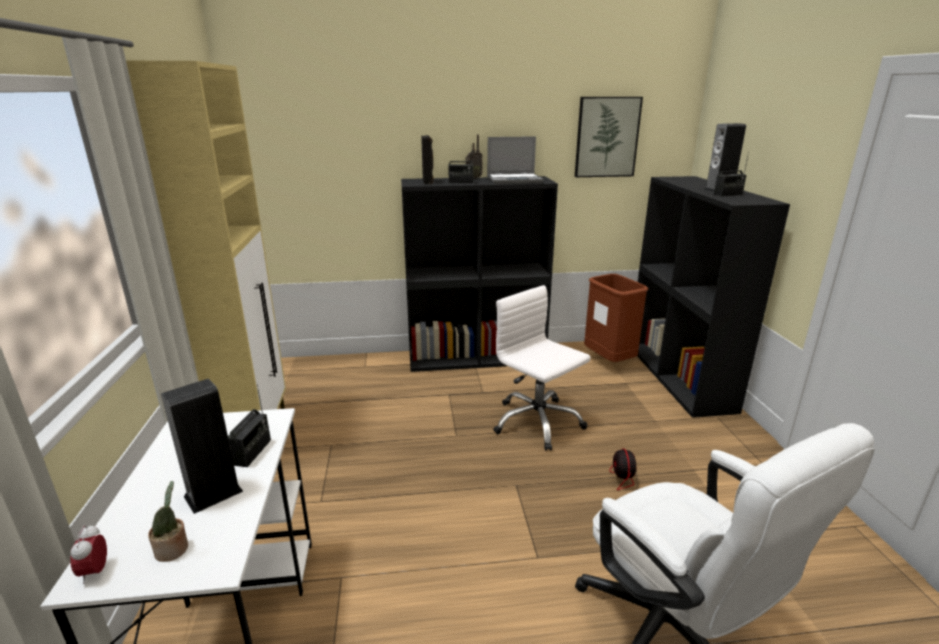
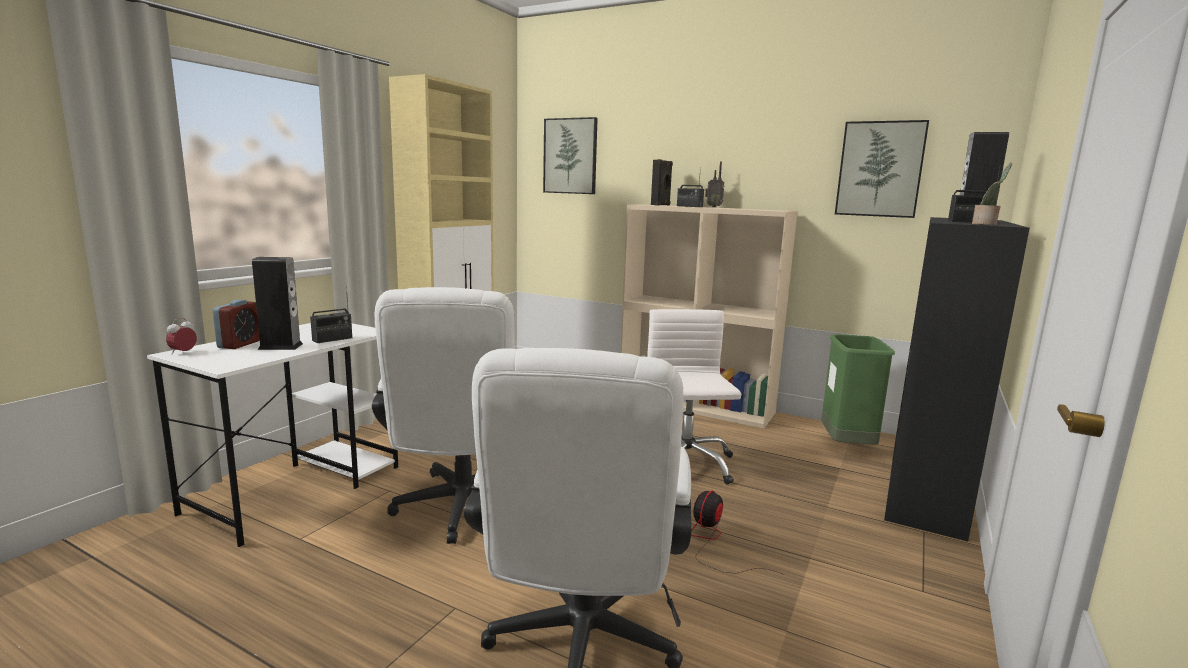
camera: 35 degrees right, 10 degrees down
(147, 515) = (240, 344): none -> alarm clock
(174, 550) = (222, 356): potted plant -> potted plant (986, 224)
(300, 130) = (570, 156): none -> picture
(436, 562) = (460, 511): none -> white office chair
(477, 357) = (696, 405): black bookcase -> beige bookcase
(514, 180) = (750, 209): laptop -> none
(609, 361) = (847, 446): brown trash can -> green trash can

